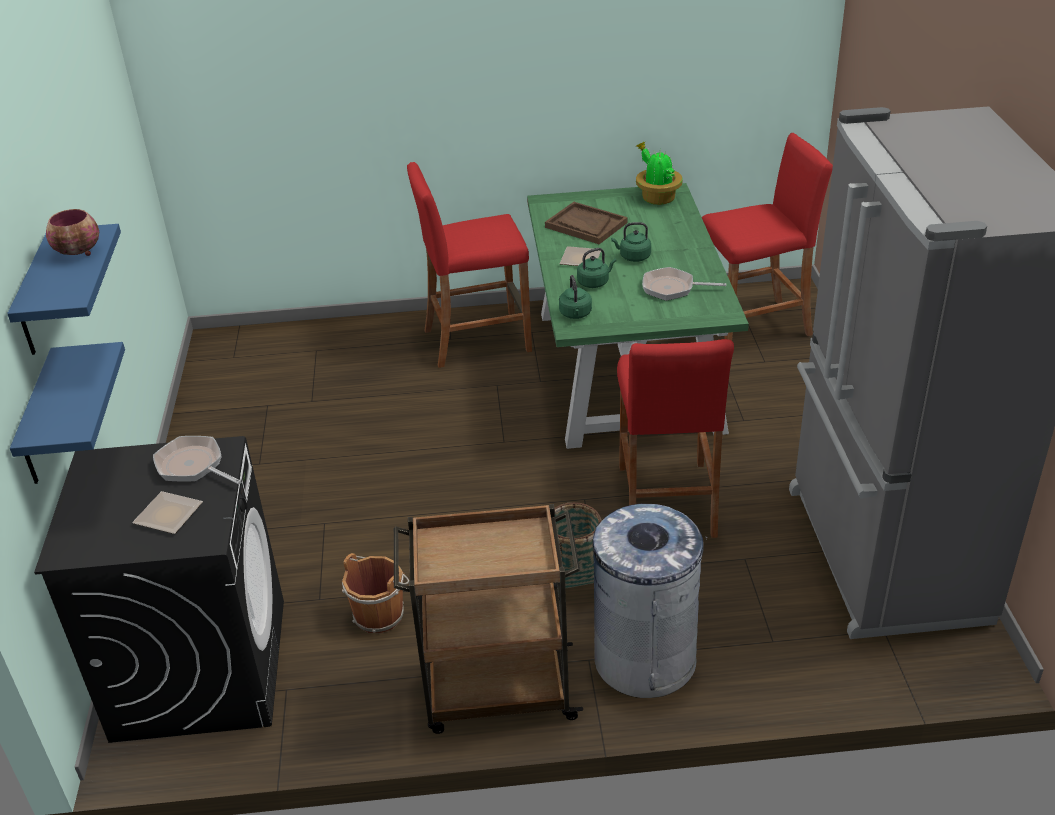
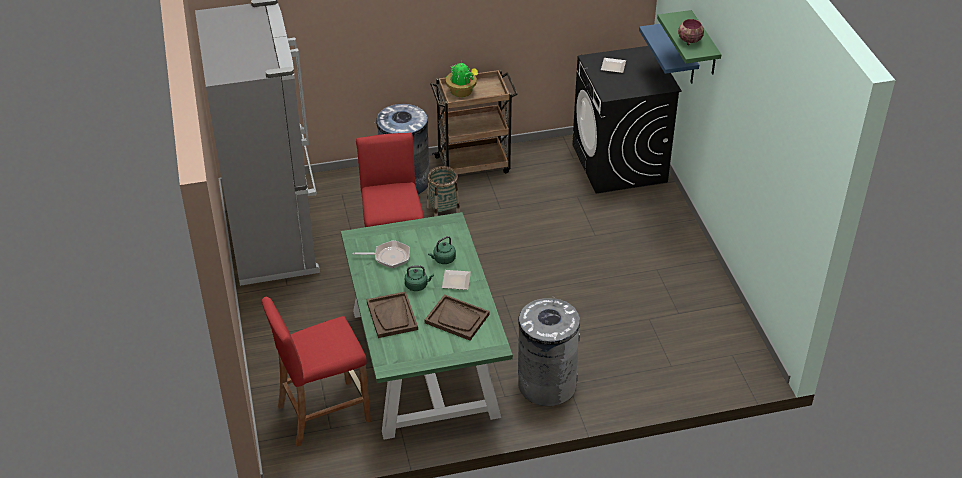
camera: 170 degrees right, 5 degrees up
(37, 295) = (704, 44): blue shelf -> green shelf
(193, 466) = (617, 86): frying pan -> none
(380, 613) = (542, 192): brown bucket -> none
(477, 340) = (546, 384): red stool -> grey trash can
(575, 314) = (452, 231): green kettle -> none
(657, 198) = (401, 355): potted plant -> potted plant (462, 92)
(667, 230) = (392, 316): none -> brown tray

